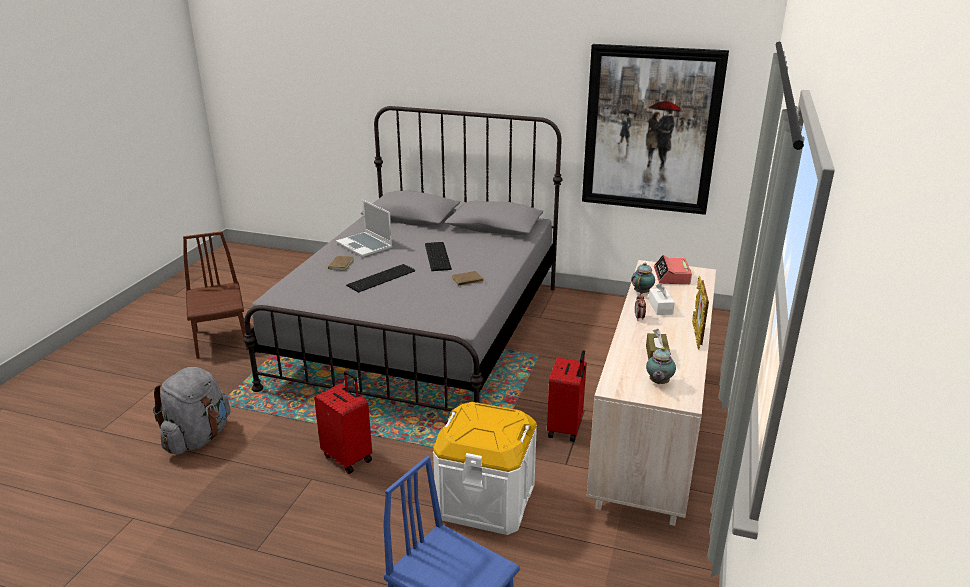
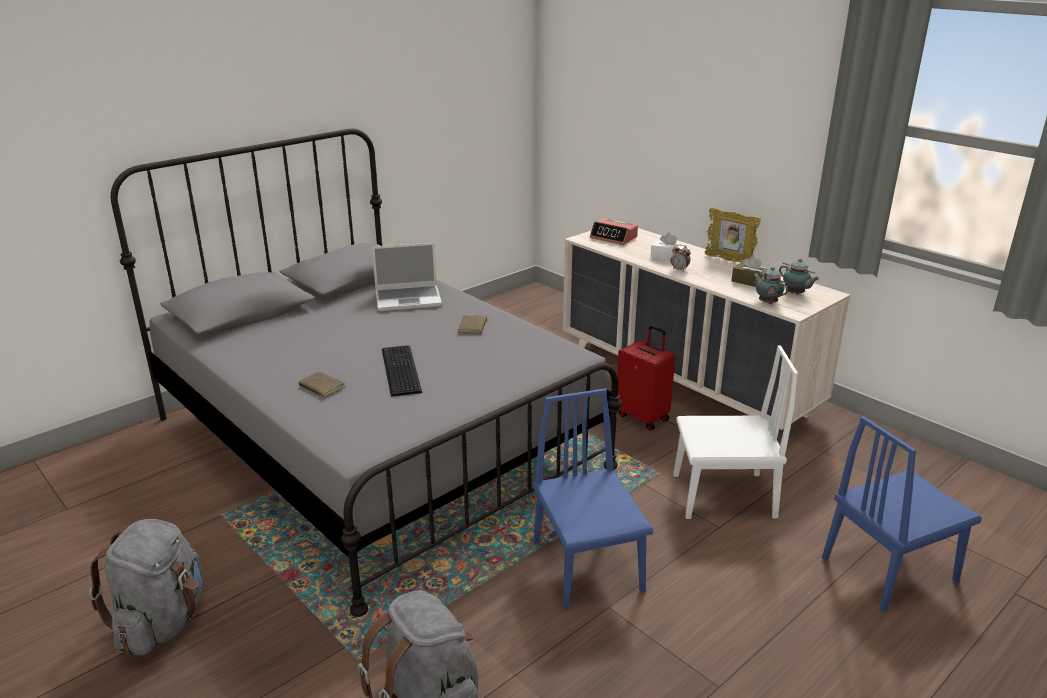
camera: 60 degrees left, 0 degrees up
(221, 339) = (162, 622): brown chair -> grey backpack
(348, 457) = (587, 566): red suitcase -> blue chair
(365, 246) = (287, 359): laptop -> laptop (409, 299)
(438, 256) = (388, 325): keyboard -> none
(486, 500) = (723, 495): white storage box -> white chair
(642, 292) = (632, 255): teapot -> teapot (766, 302)
(650, 130) = (451, 116): picture -> none

